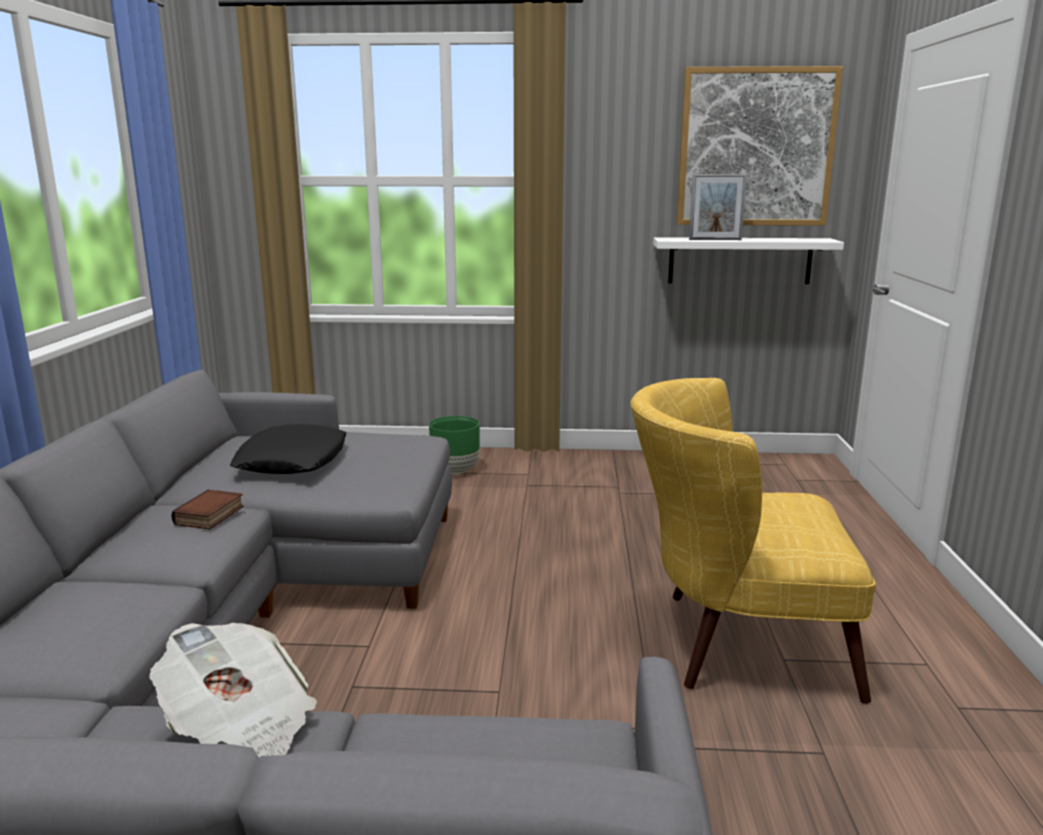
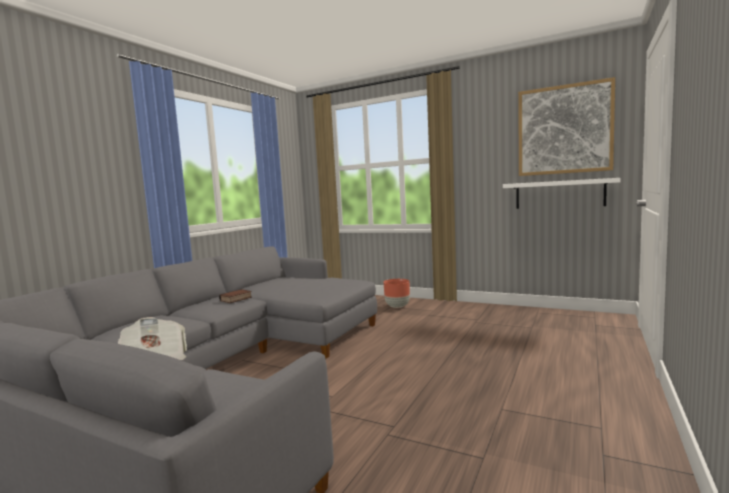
camera: 25 degrees right, 10 degrees down
(292, 460) = (291, 284): black pillow -> none
(455, 471) = (397, 306): green planter -> brown planter
(715, 239) = (538, 181): picture frame -> none
(733, 641) = (478, 396): yellow armchair -> none

